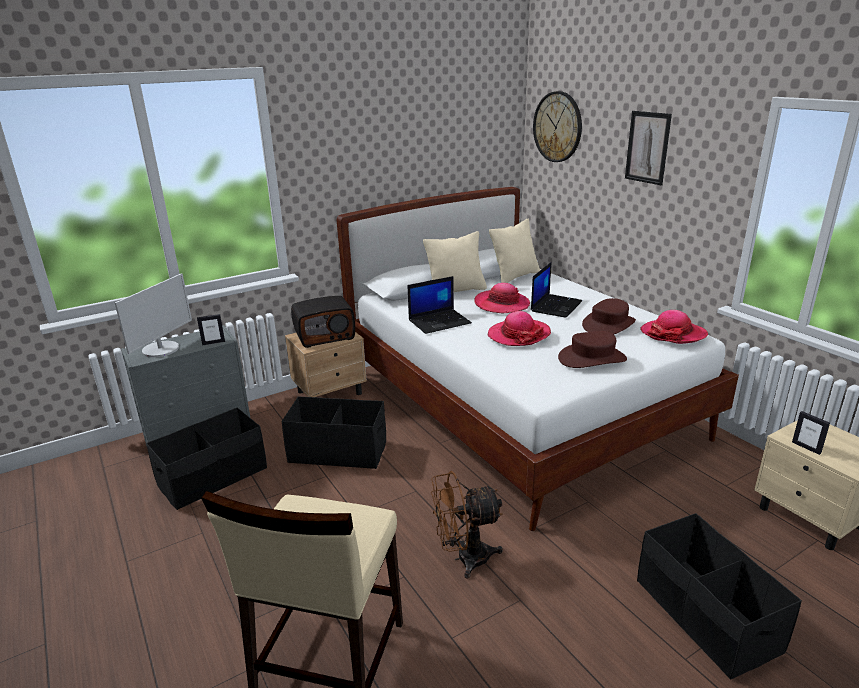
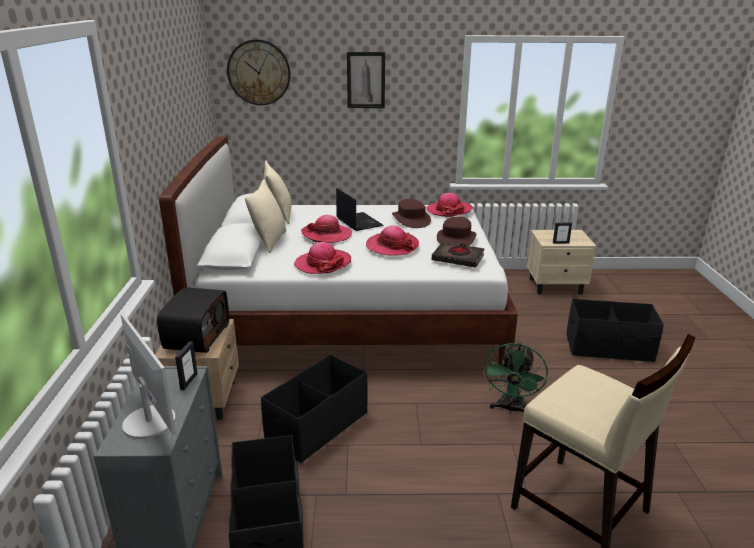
camera: 60 degrees left, 0 degrees up
(440, 322) = (323, 264): laptop -> hat
(464, 558) = (511, 409): brown fan -> green fan
(539, 372) = (458, 258): none -> black book

